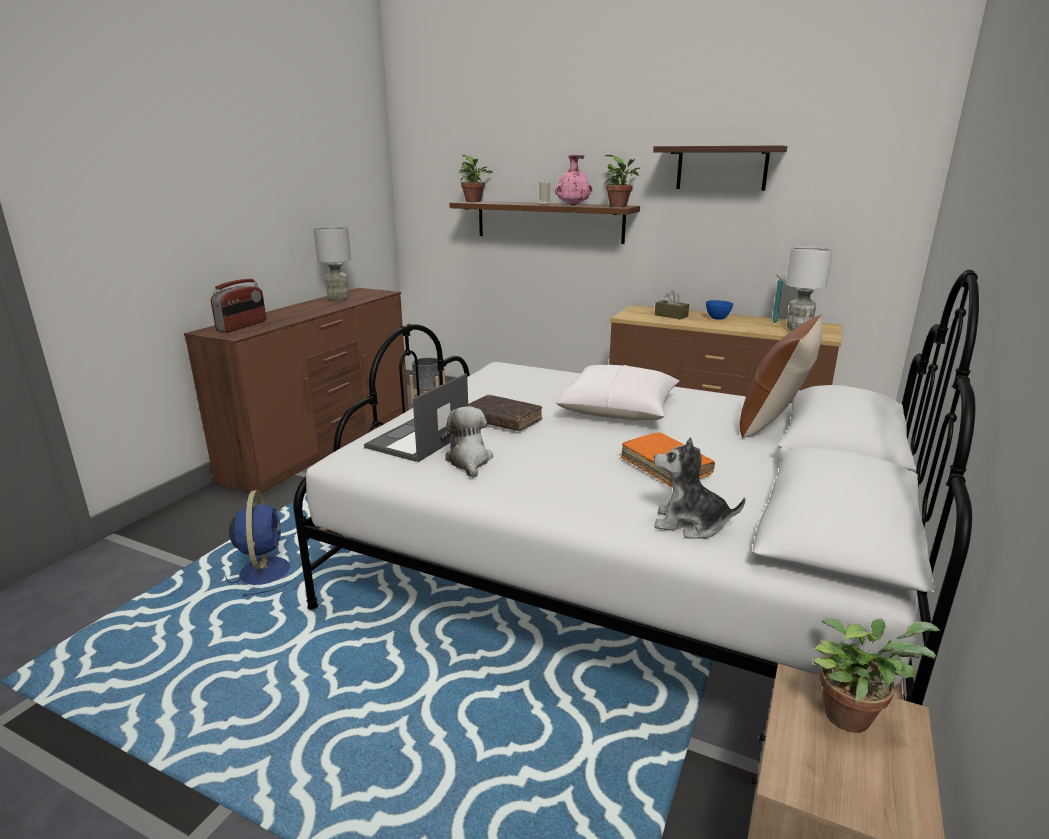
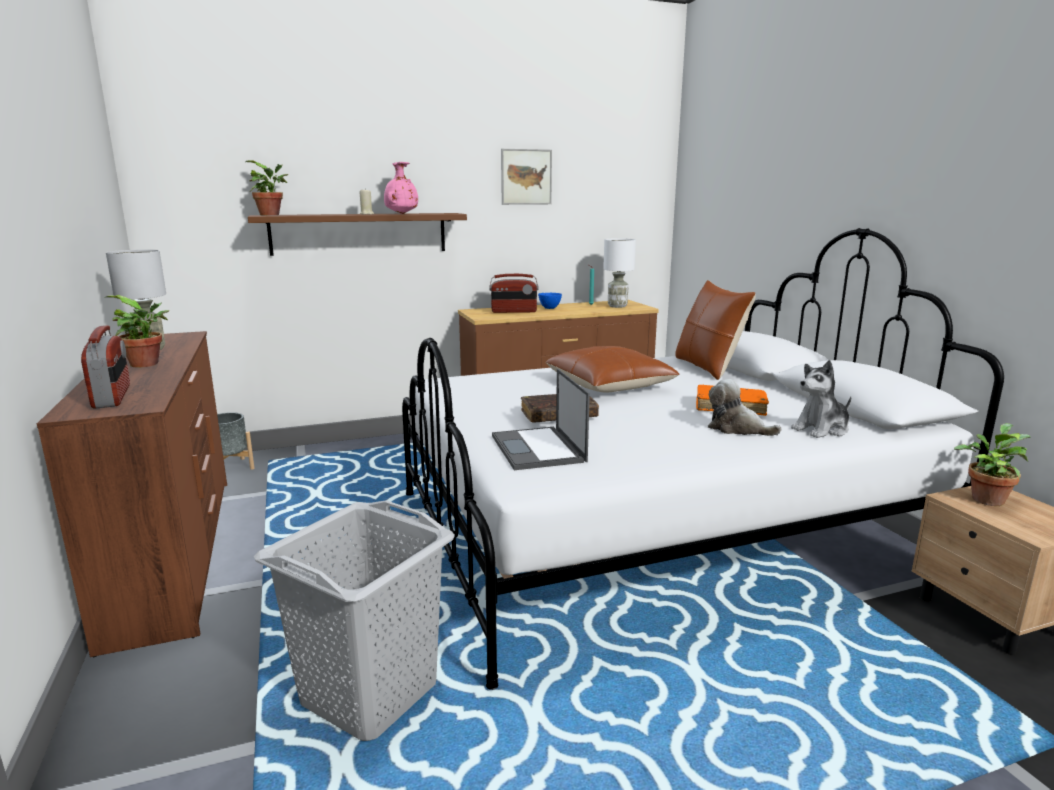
camera: 45 degrees left, 5 degrees down
(265, 570) = (368, 692): blue fan -> grey laundry basket
(469, 460) = (617, 447): plush toy -> plush toy (737, 428)
(619, 409) = (609, 385): white pillow -> brown pillow
(620, 206) = (447, 213): potted plant -> potted plant (148, 364)
(671, 315) = (514, 311): brown tissue box -> radio
(721, 168) = (526, 177): shelf -> picture

